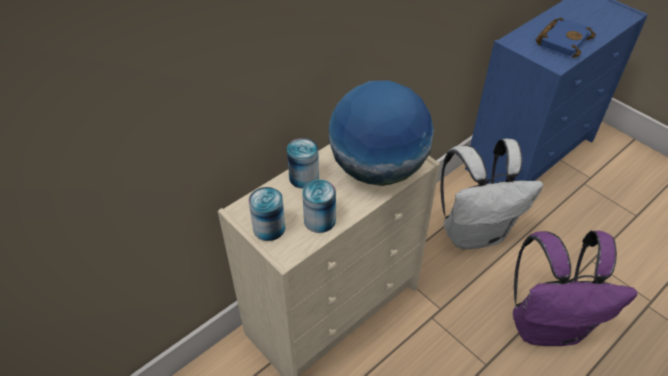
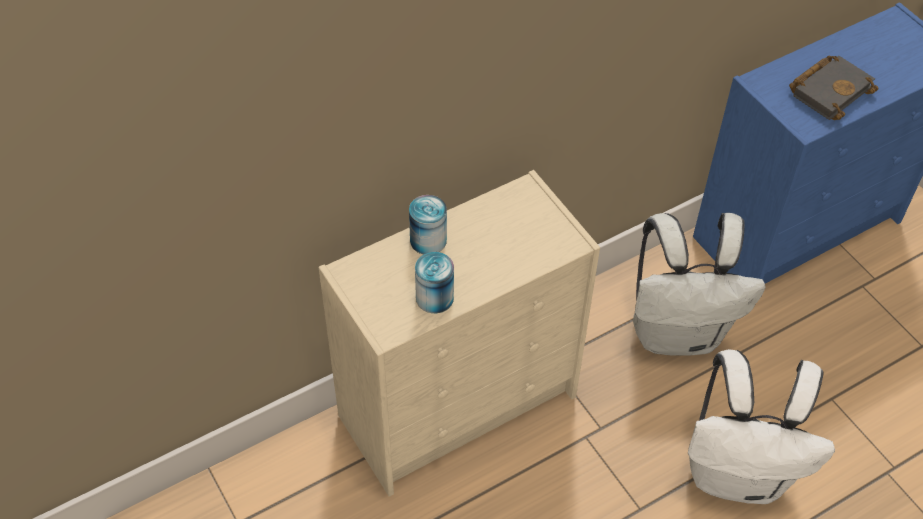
camera: 10 degrees right, 5 degrees up
(269, 228) = (374, 298): can -> none
(378, 170) = (520, 244): globe -> none
(547, 326) = (738, 475): purple backpack -> white backpack
(562, 40) = (830, 90): blue book -> black book

